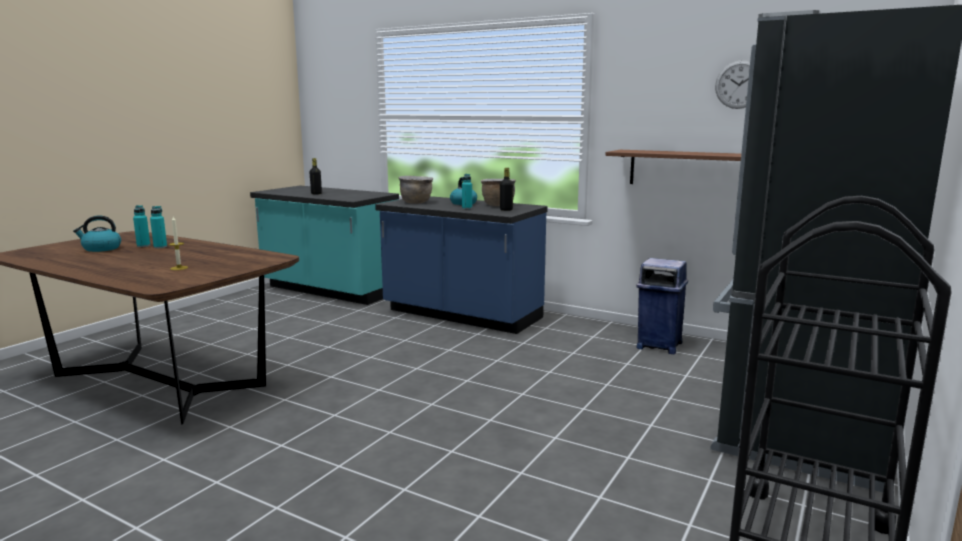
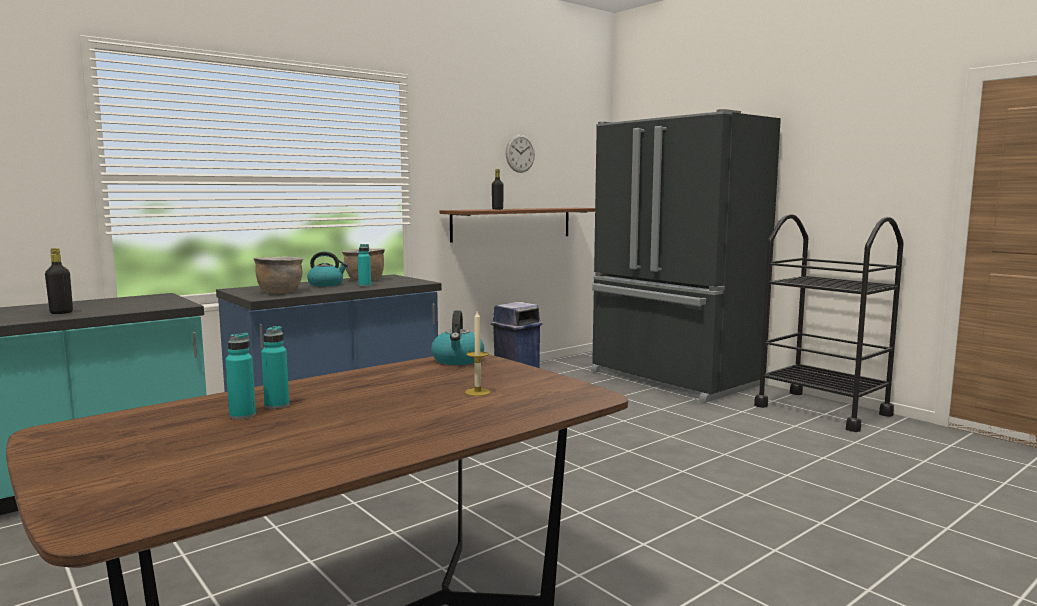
camera: 70 degrees left, 5 degrees down
(101, 249) = (212, 442): kettle -> kettle (458, 360)
(506, 210) = (400, 280): black bottle -> black bottle (497, 209)

